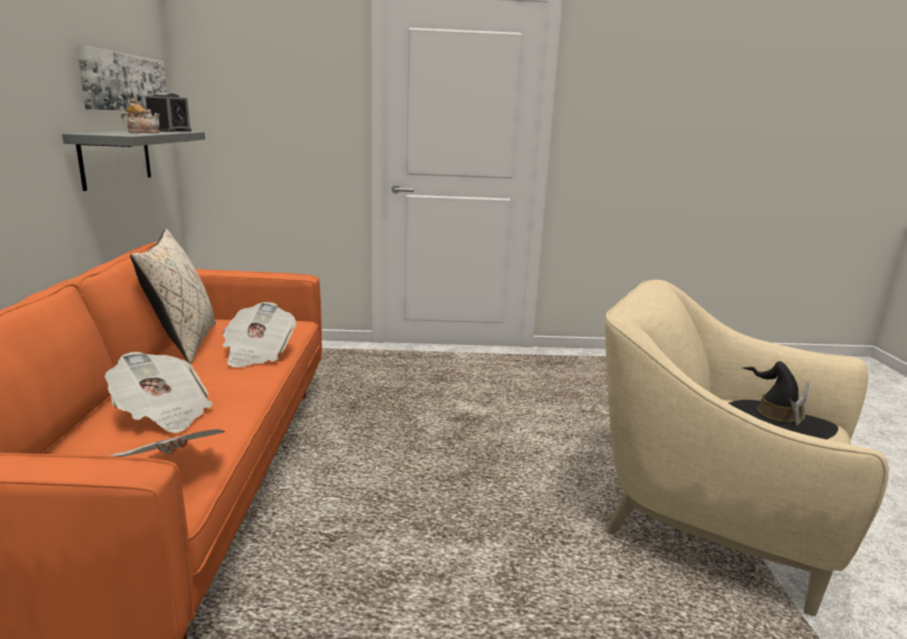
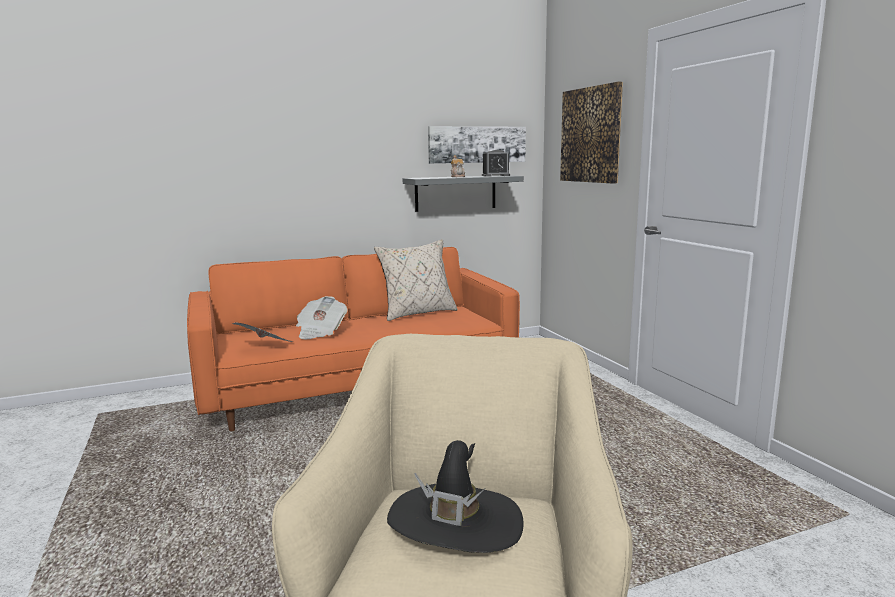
camera: 70 degrees right, 5 degrees down
(257, 353) = (418, 327): newspaper -> none
(280, 84) = (591, 135): none -> picture

